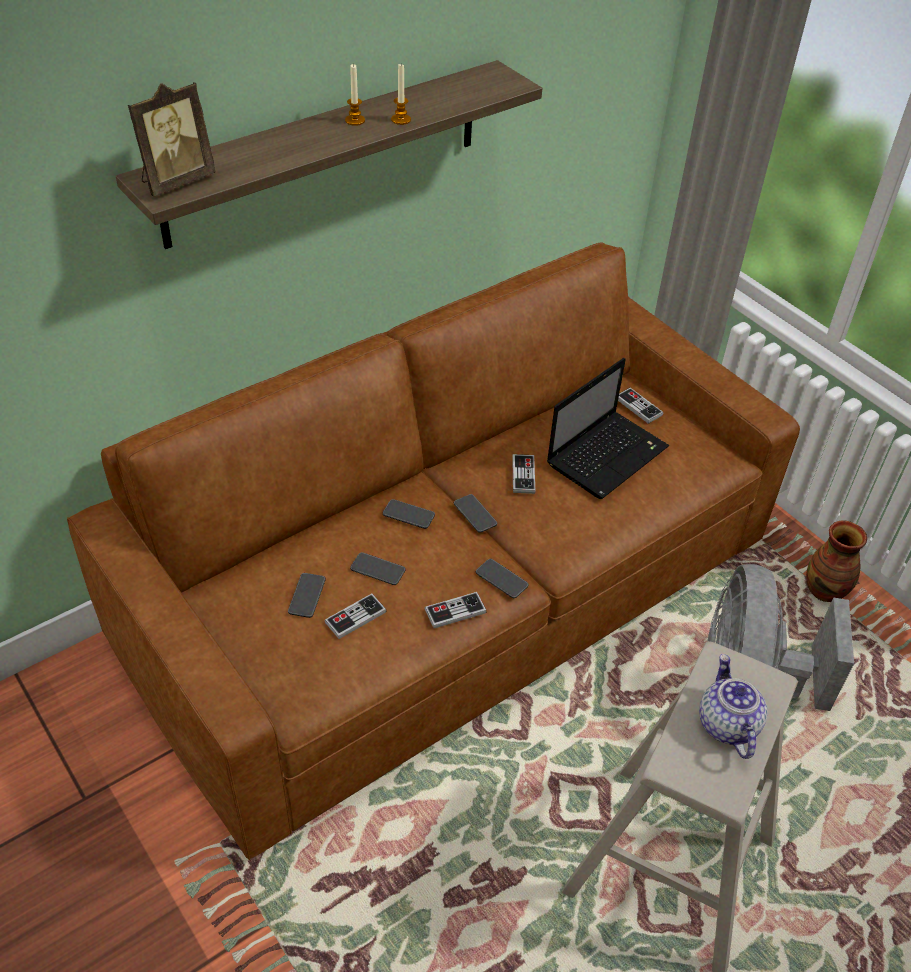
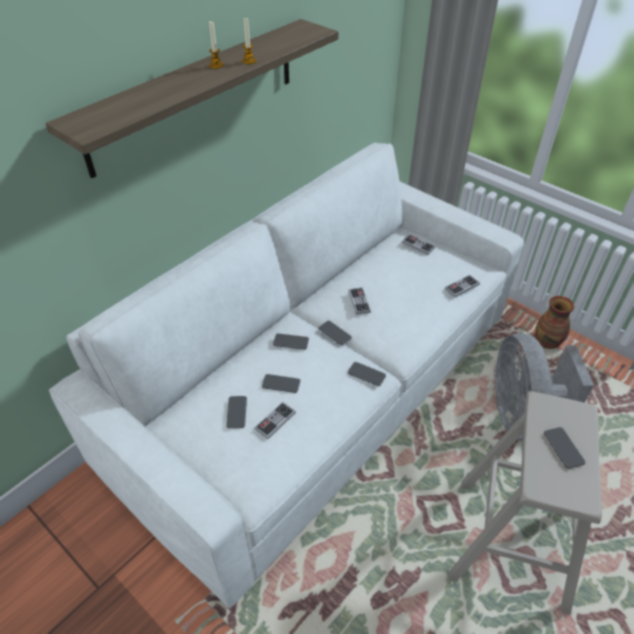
camera: 10 degrees left, 0 degrees up
(175, 181) = (94, 121): picture frame -> none
(449, 592) = (316, 388): brown sofa -> white sofa
(455, 611) = (342, 403): game controller -> game controller (461, 287)
(608, 454) = (409, 279): laptop -> none
(726, 724) = (563, 448): teapot -> phone

